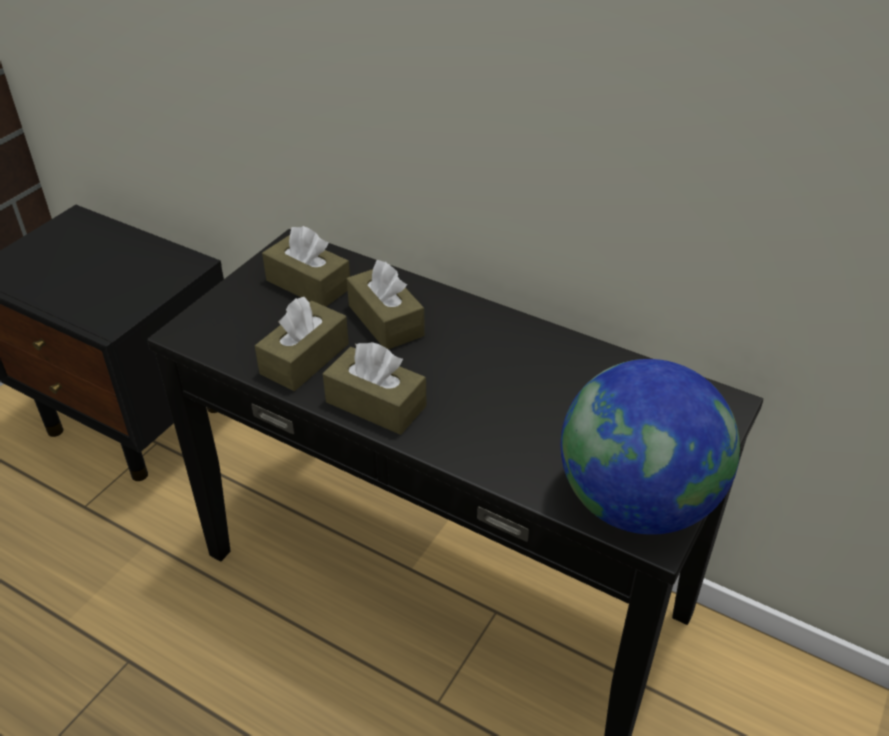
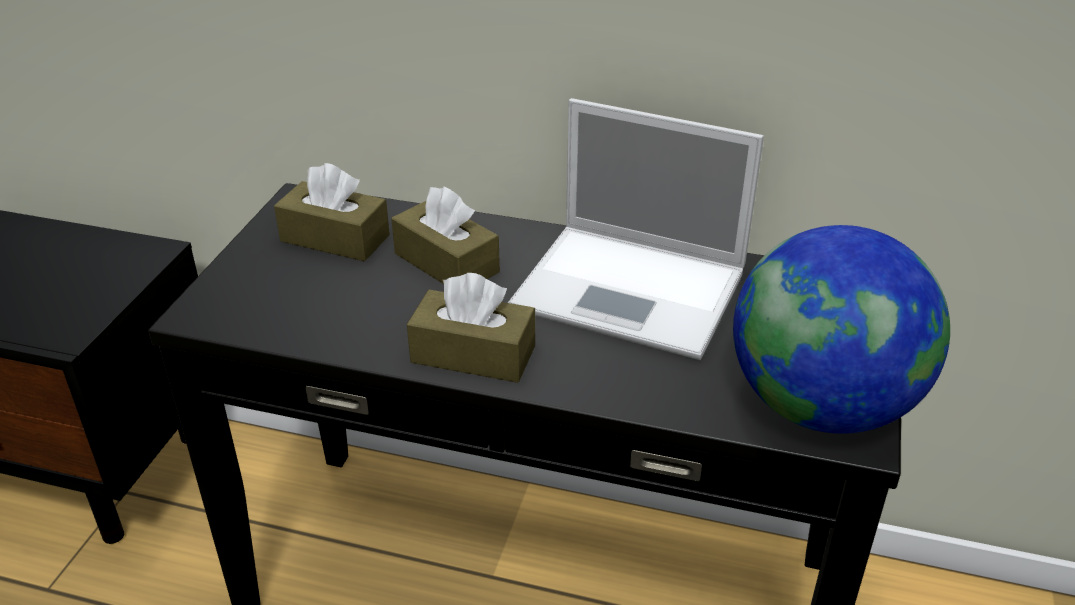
camera: 15 degrees left, 5 degrees down
(305, 359) = (364, 319): brown tissue box -> none
(526, 371) = (634, 290): none -> laptop

